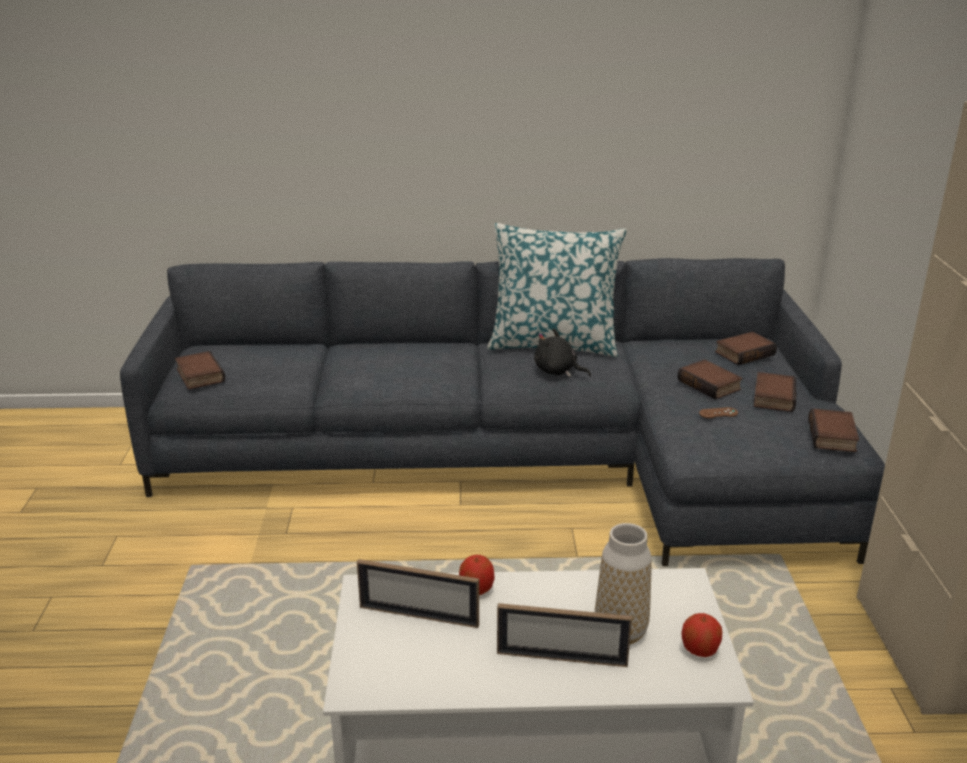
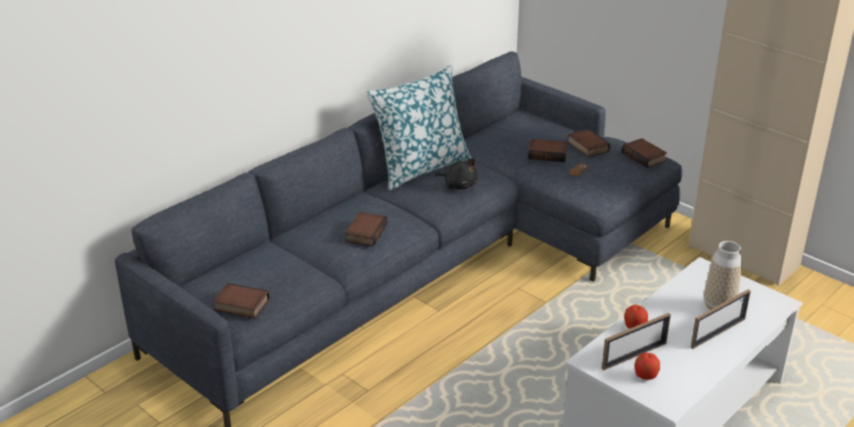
camera: 45 degrees left, 5 degrees up
(557, 371) = (458, 185): black plush toy -> black plush toy turned 135 degrees counterclockwise
(699, 650) = (756, 294): apple -> apple (645, 376)
(744, 353) = (531, 124): book -> book (365, 232)

